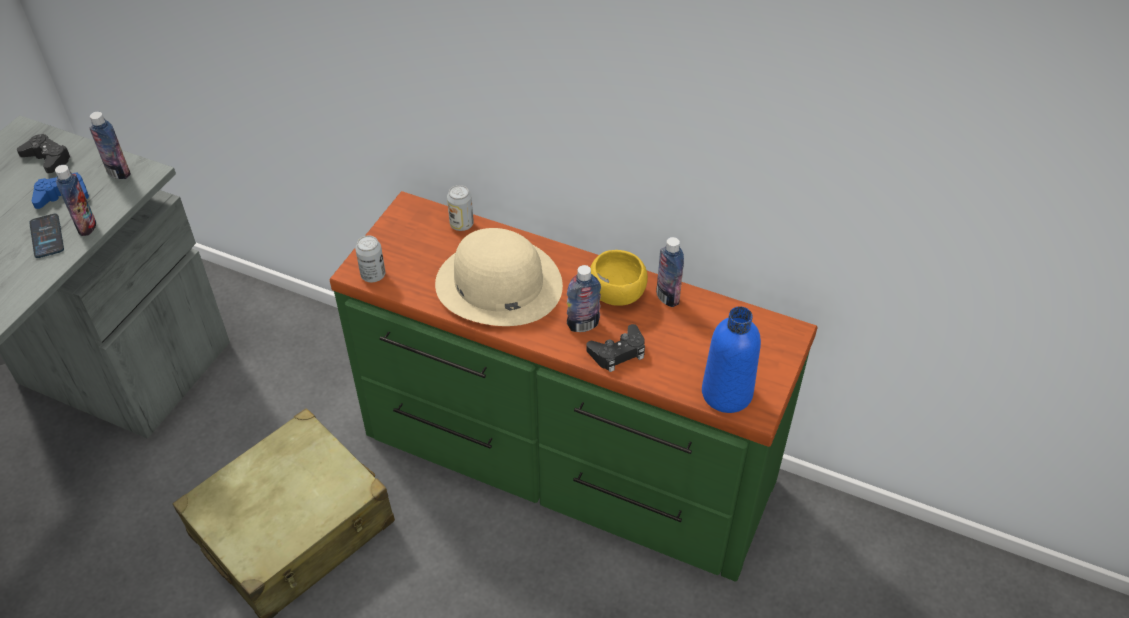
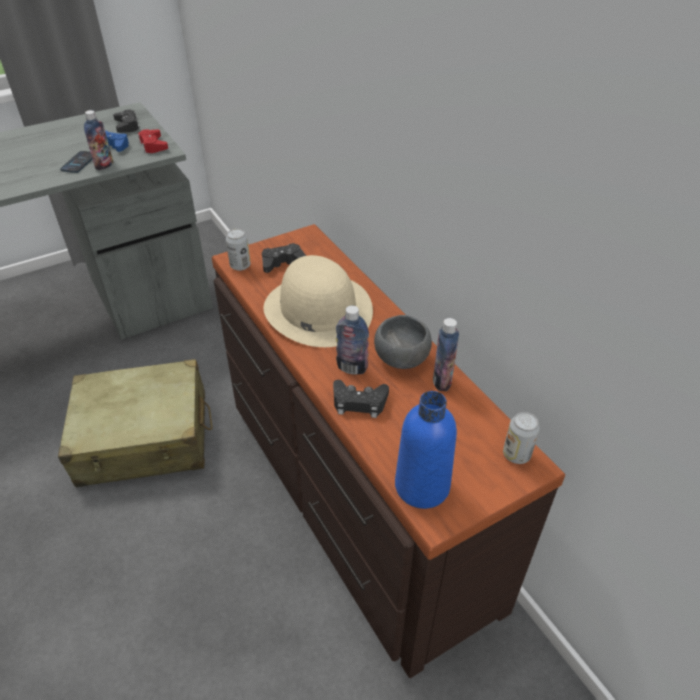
camera: 35 degrees right, 5 degrees down
(118, 172) = (153, 145): bottle -> red game controller
(414, 251) = (283, 263): none -> black game controller
(461, 224) = (332, 260): can -> can (516, 454)
(565, 461) = (352, 496): green dresser -> brown dresser
(616, 294) = (400, 359): yellow bowl -> grey bowl

